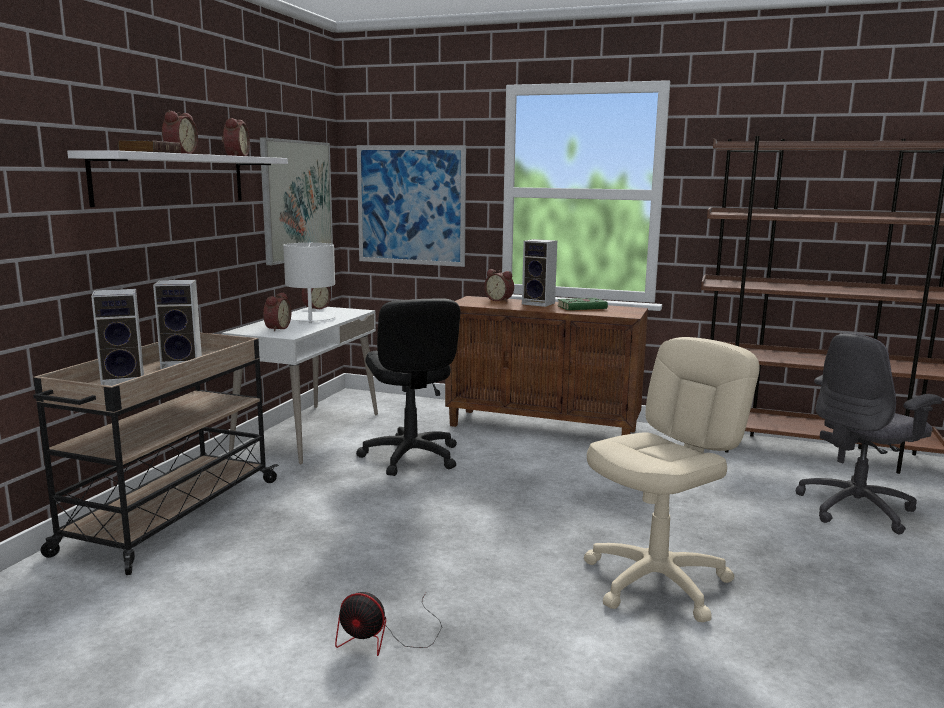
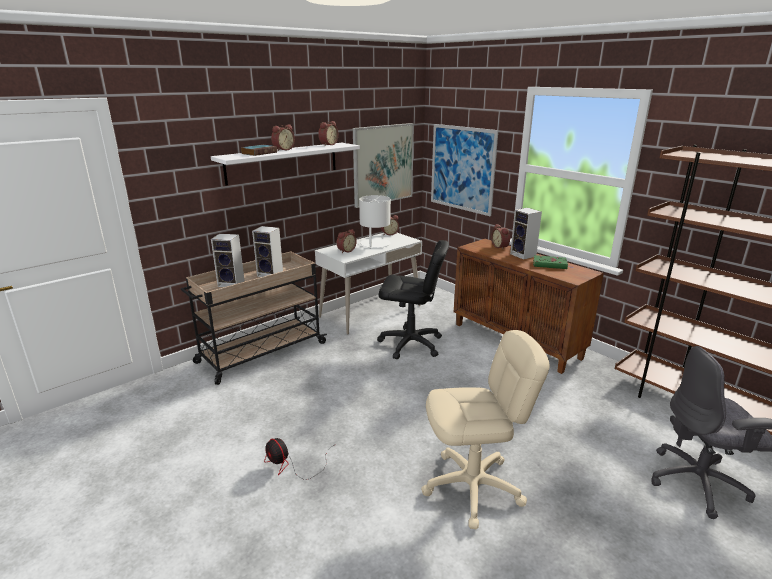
camera: 30 degrees right, 10 degrees up
(410, 457) = (411, 344): black office chair -> black office chair turned 90 degrees counterclockwise

